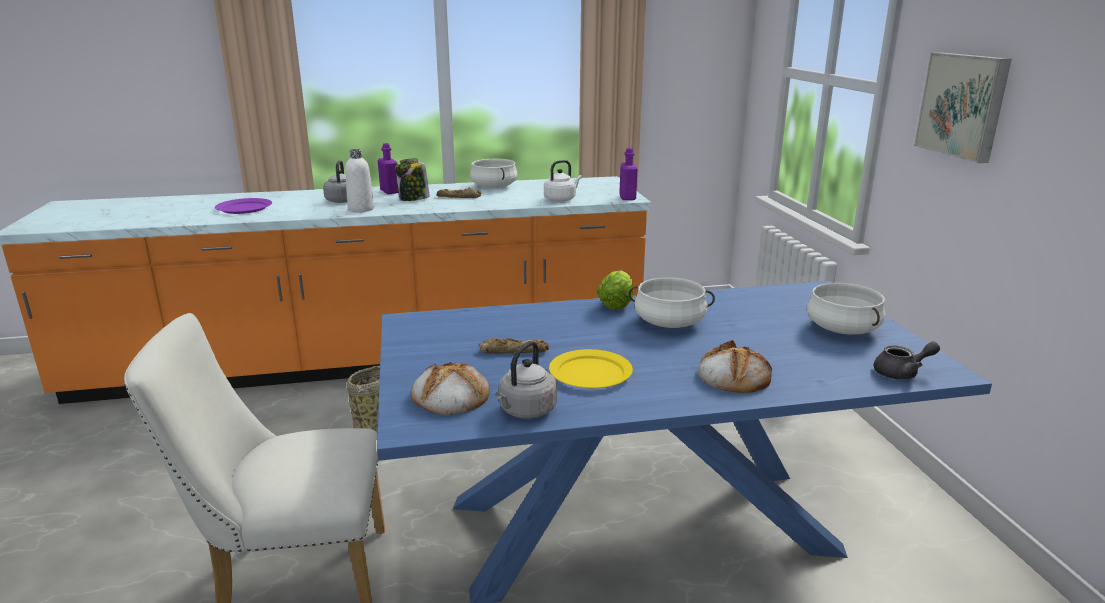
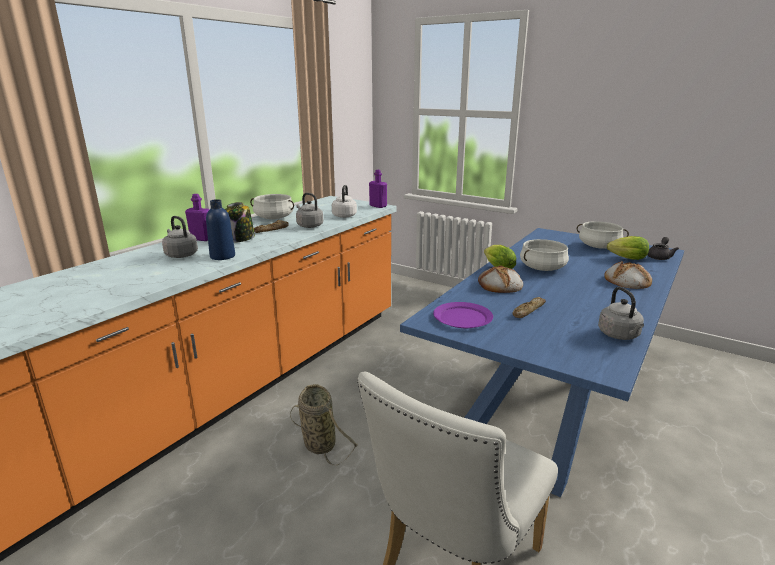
camera: 45 degrees left, 0 degrees up
(244, 208) = (98, 286): purple plate -> purple plate (462, 318)
(361, 209) = (222, 256): white bottle -> blue bottle
(450, 396) = (574, 347): bread -> bread (499, 285)
(499, 201) = (309, 225): none -> grey kettle
(590, 373) = (586, 305): yellow plate -> none
(830, 354) = (625, 258): none -> lettuce
(964, 105) = (586, 119): picture -> none

